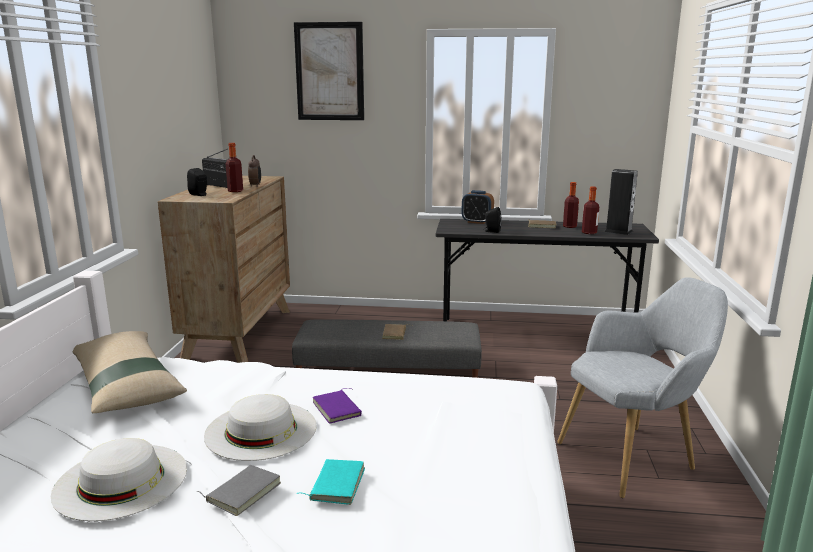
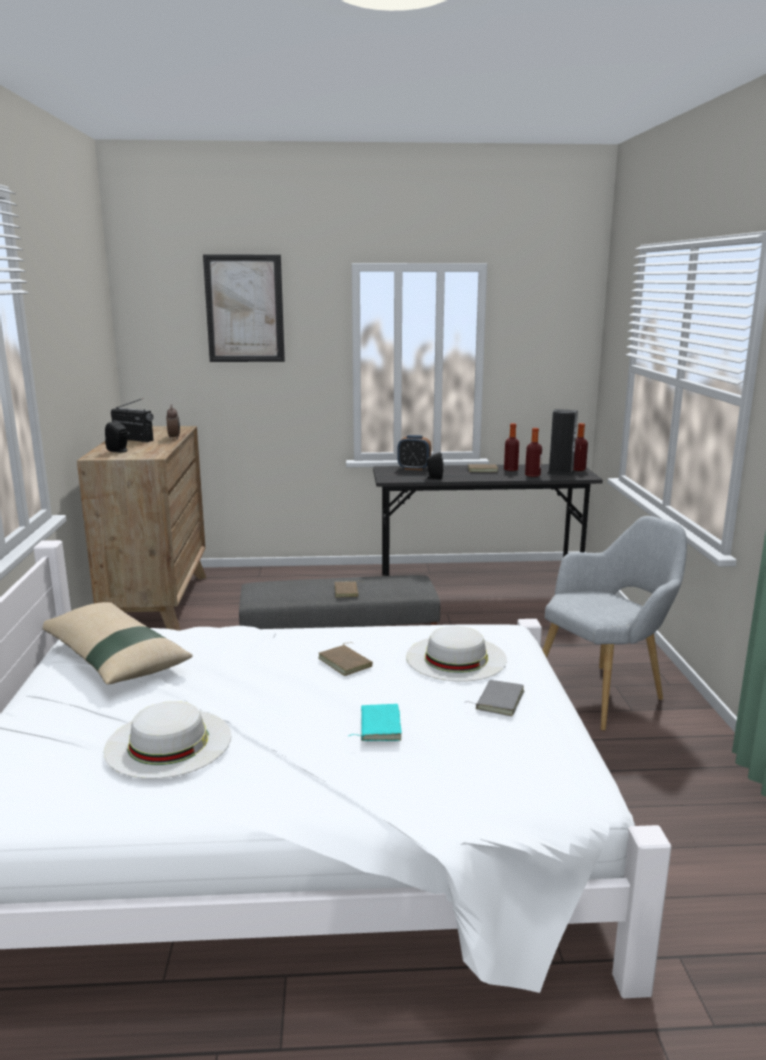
camera: 10 degrees left, 0 degrees up
(235, 191) = (156, 445): bottle -> bottle (578, 469)
(242, 492) = (294, 740): grey book -> grey book (498, 700)
(261, 430) = (281, 687): white hat -> white hat (456, 657)
(338, 409) = (346, 662): purple book -> brown book

